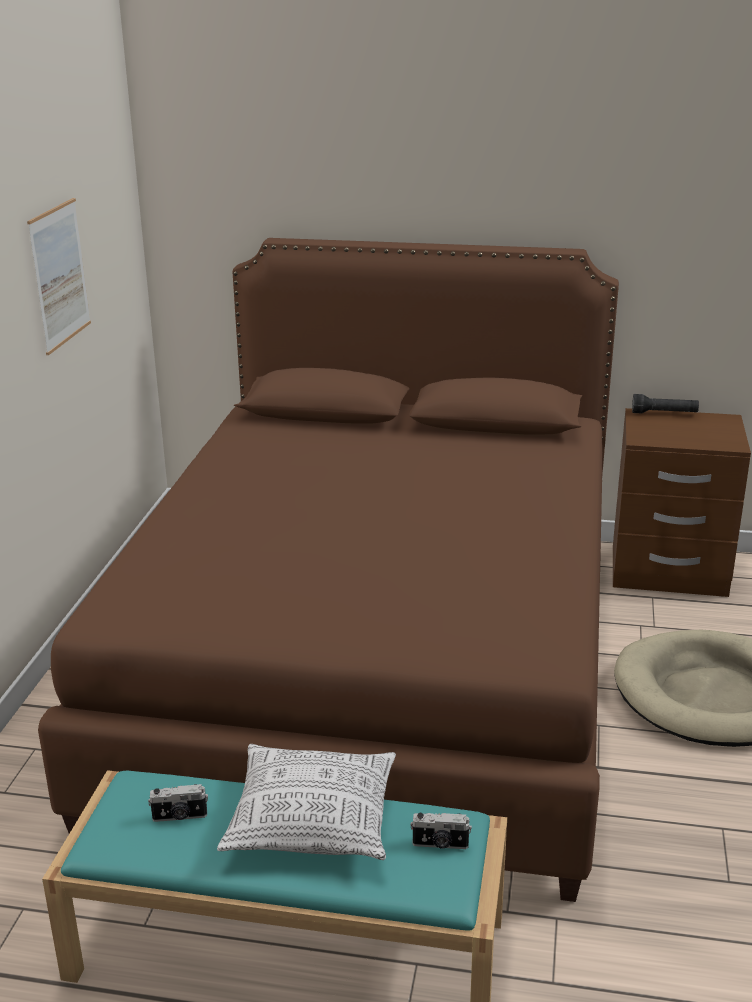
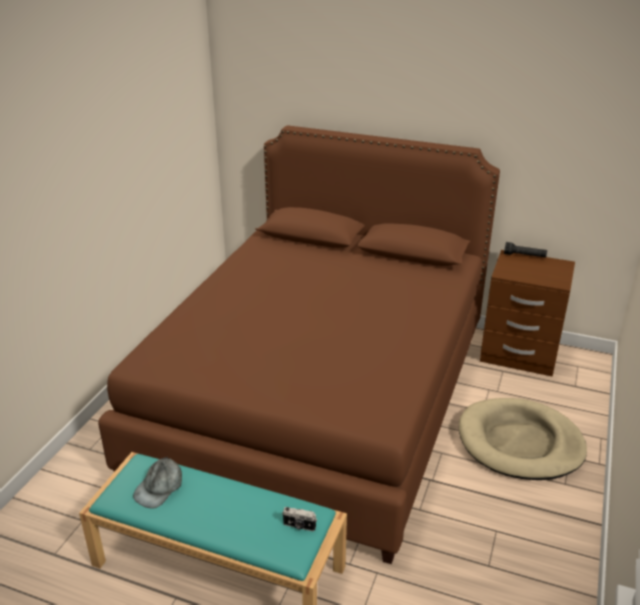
camera: 10 degrees right, 5 degrees up
(60, 275) = (150, 148): picture -> none
(180, 817) = (159, 487): camera -> grey cap
(313, 821) = (232, 501): pillow -> none

